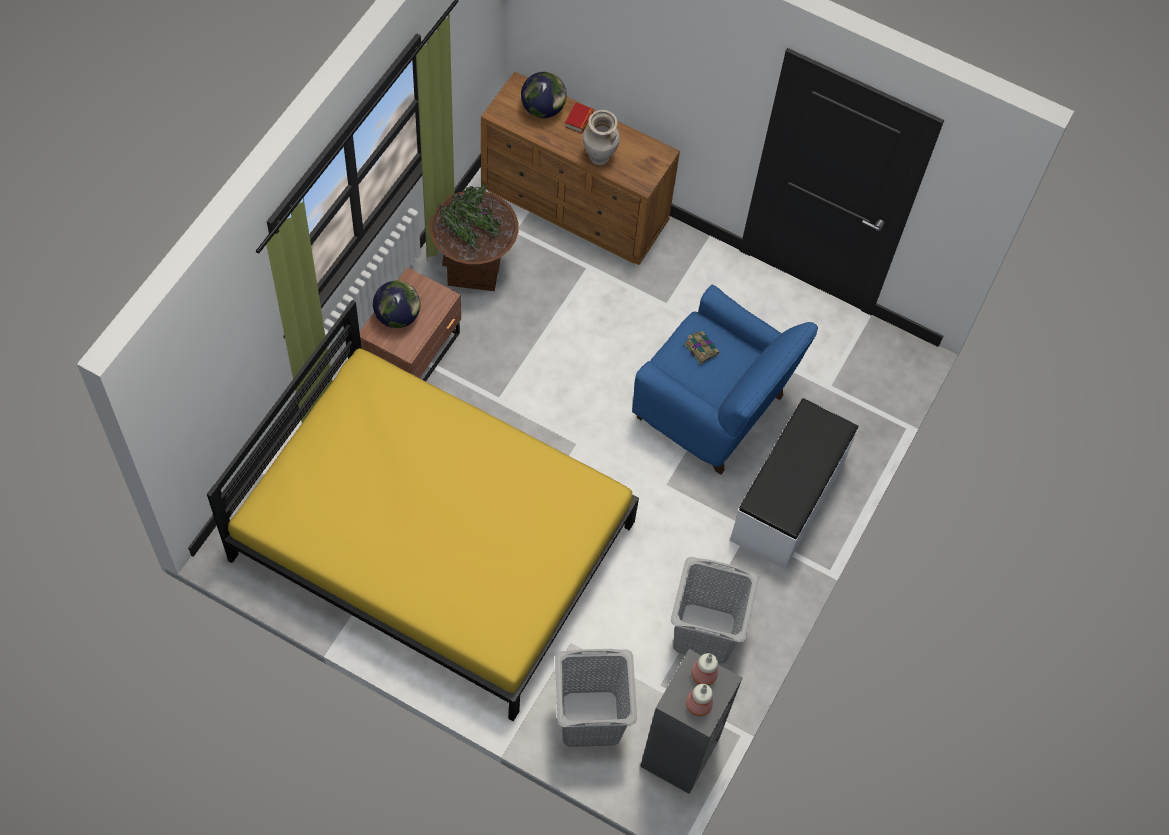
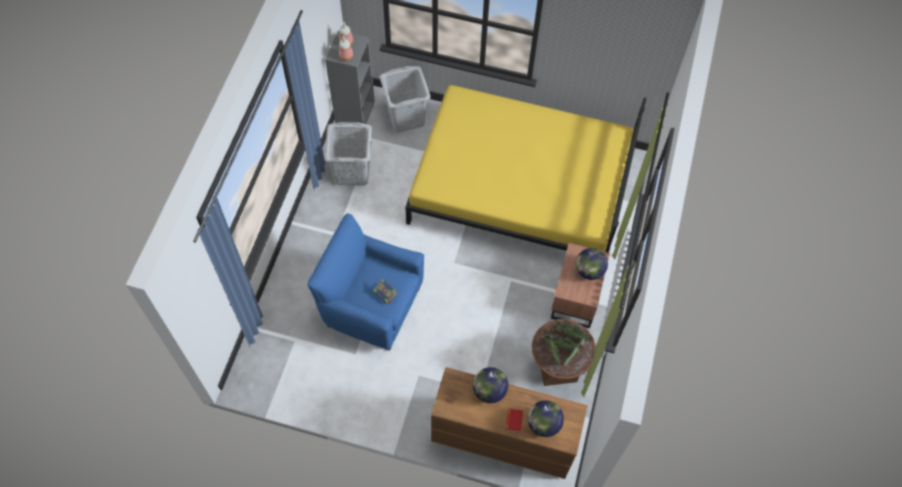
camera: 170 degrees right, 0 degrees up
(599, 158) = (489, 391): beige vase -> globe
(789, 500) = (313, 257): white bench -> none

